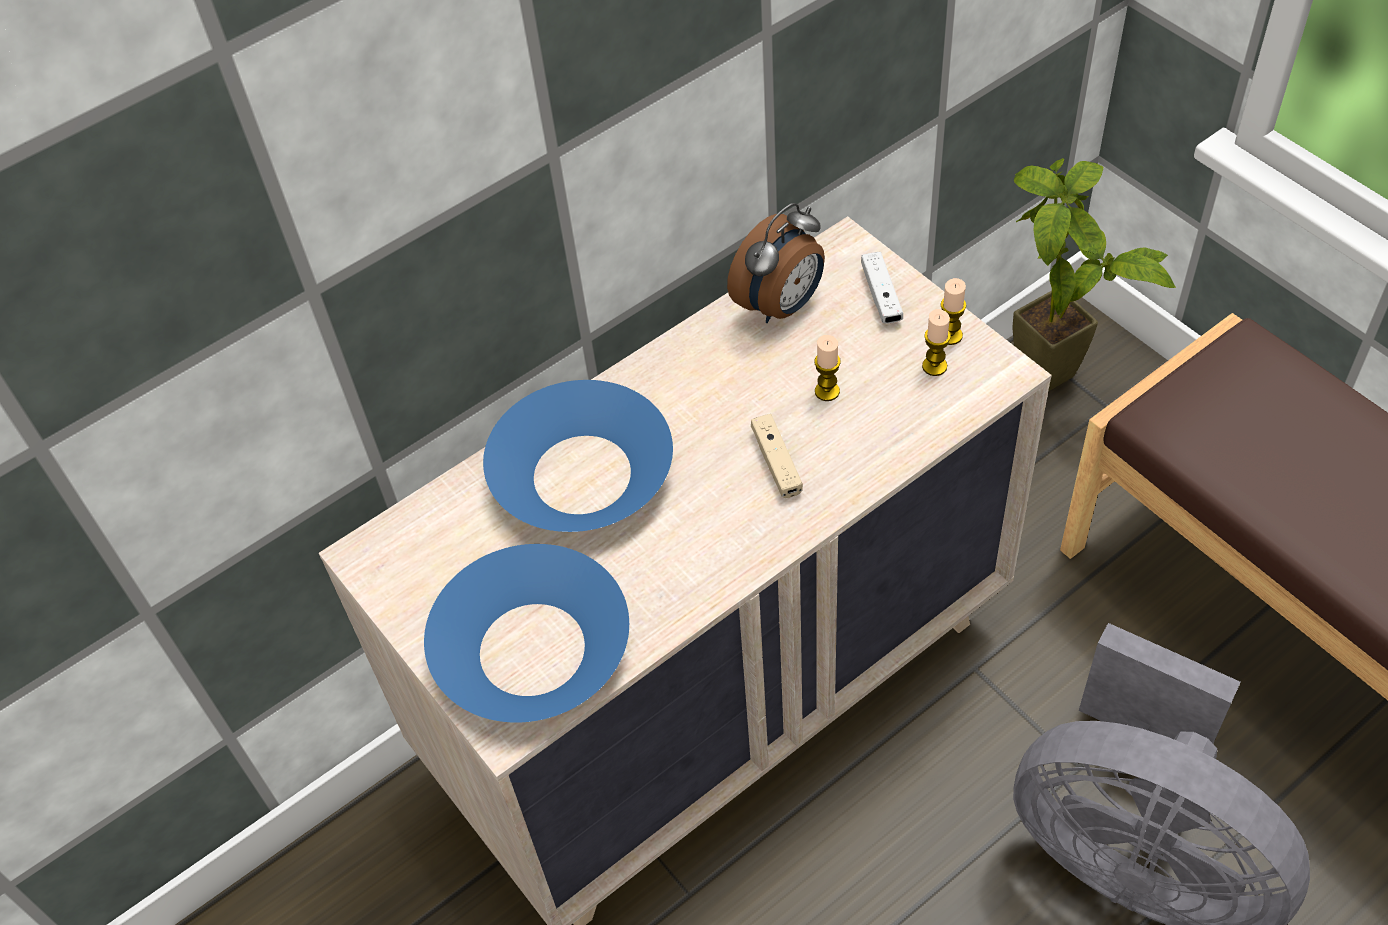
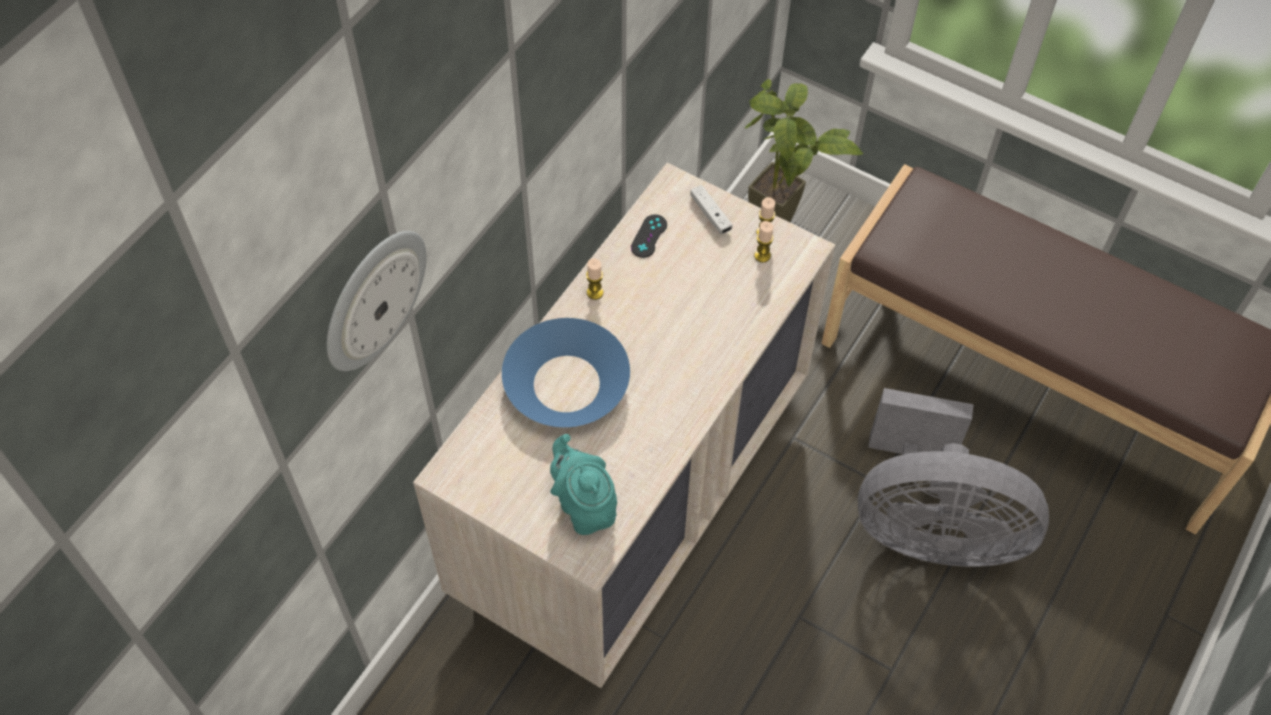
camera: 25 degrees left, 5 degrees up
(206, 227) = (373, 298): none -> wall clock
(531, 650) = (584, 506): blue bowl -> turquoise teapot
(776, 462) = (688, 344): beige game controller -> none
(781, 306) = (649, 236): alarm clock -> black game controller
(827, 391) = (701, 289): candle -> candle (595, 292)

